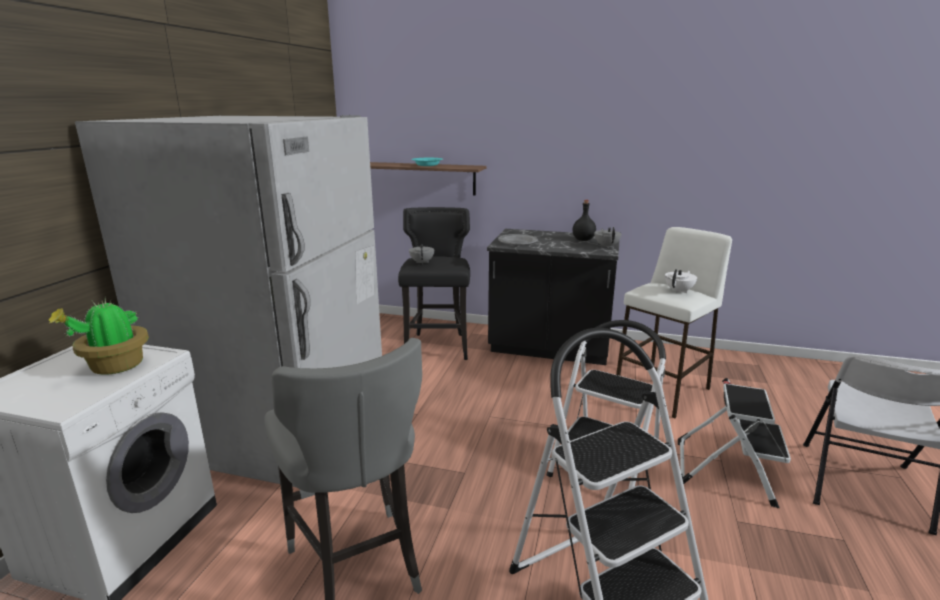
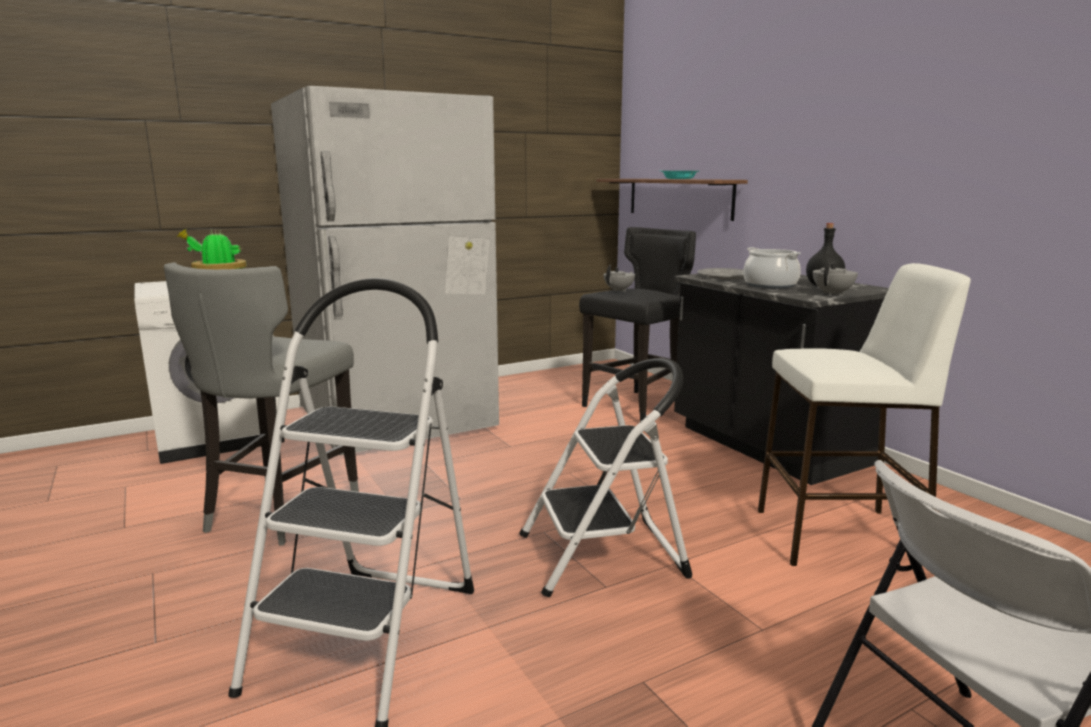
camera: 45 degrees right, 5 degrees down
(560, 245) = (770, 285): none -> cooking pot
(679, 291) = (850, 359): white teapot -> none
(726, 469) = (748, 639): step ladder -> none

